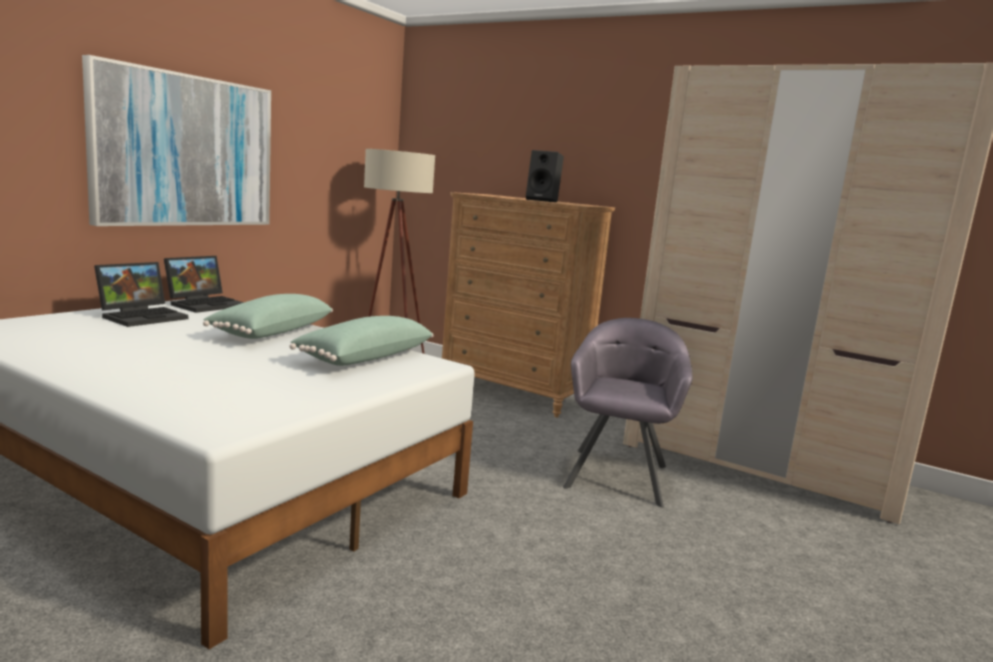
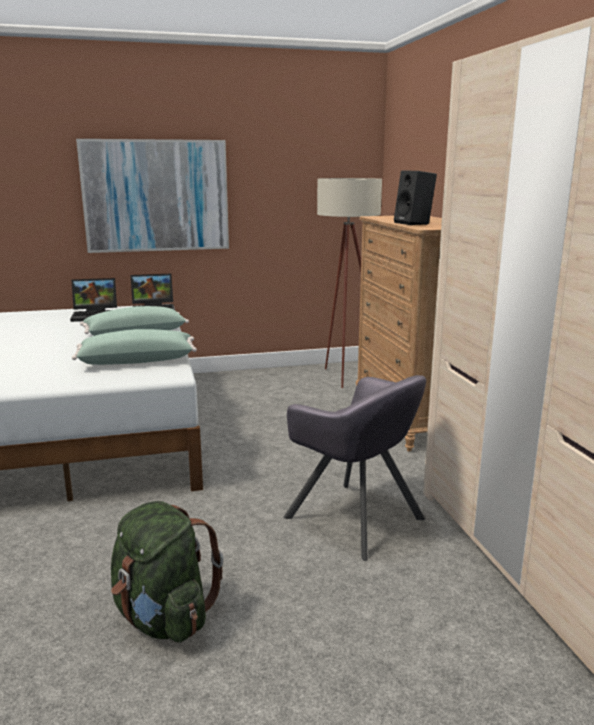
camera: 45 degrees right, 5 degrees up
(618, 476) = (354, 519): grey armchair -> grey armchair turned 75 degrees clockwise
(645, 599) = (163, 618): none -> green backpack

